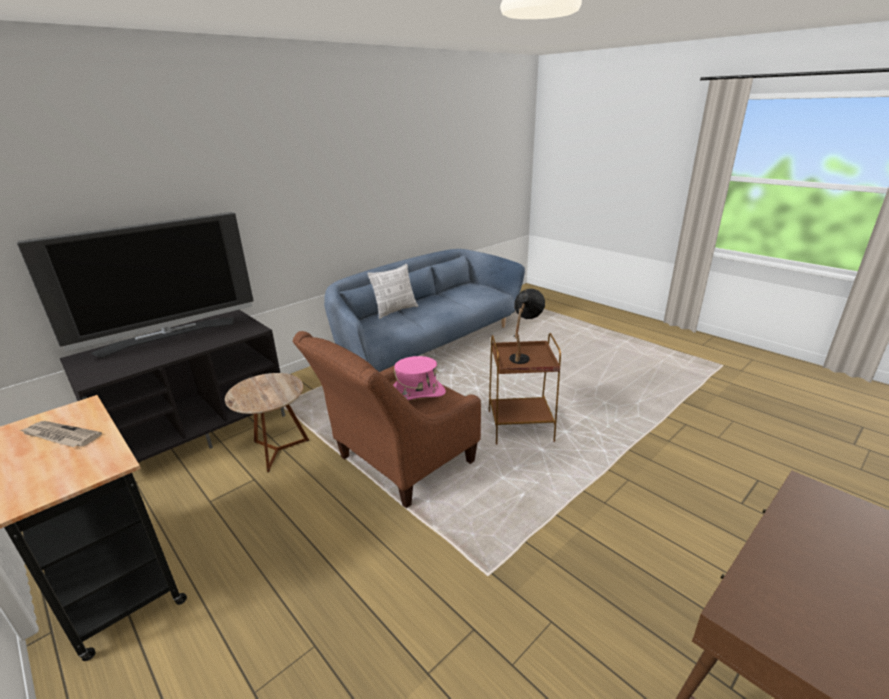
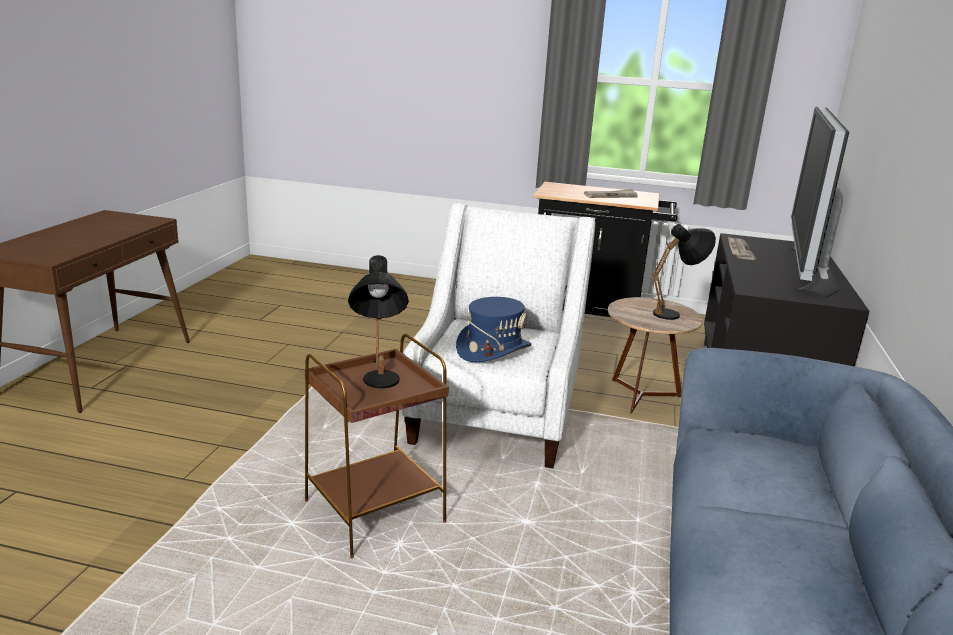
camera: 145 degrees right, 5 degrees down
(144, 364) = (738, 250): none -> newspaper
(254, 386) = (675, 314): none -> black table lamp
(395, 311) = (818, 508): pillow -> none
(398, 464) = (495, 418): brown armchair -> white armchair
(417, 393) = (493, 350): pink hat -> blue hat

